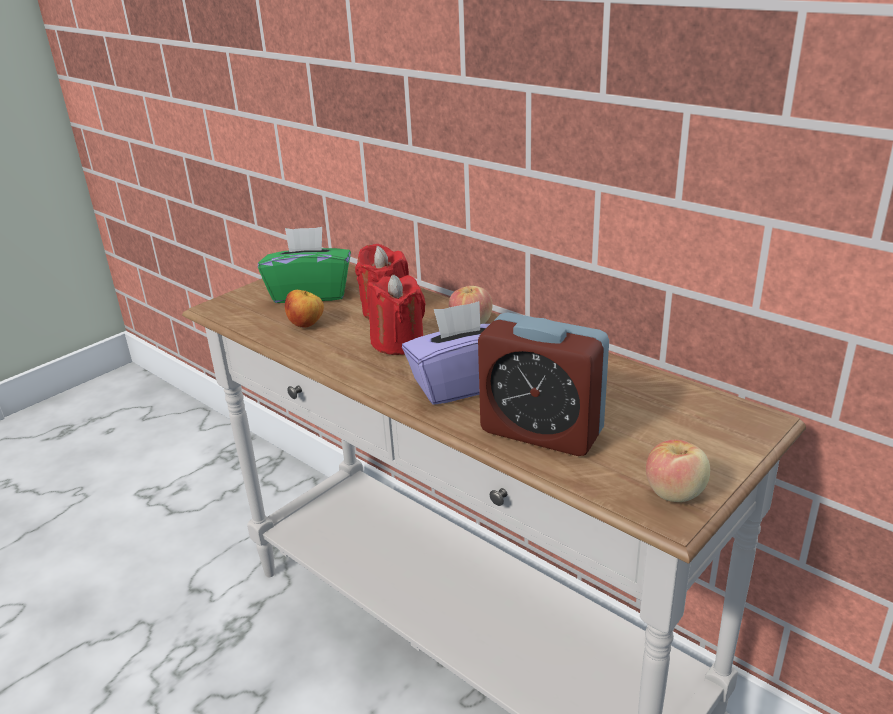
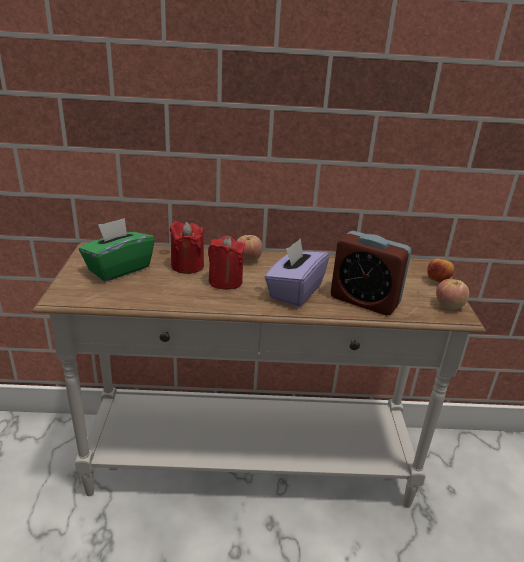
camera: 45 degrees left, 0 degrees up
(307, 325) = (151, 288): apple -> apple (437, 281)
(541, 431) = (364, 300): alarm clock -> alarm clock turned 45 degrees clockwise

